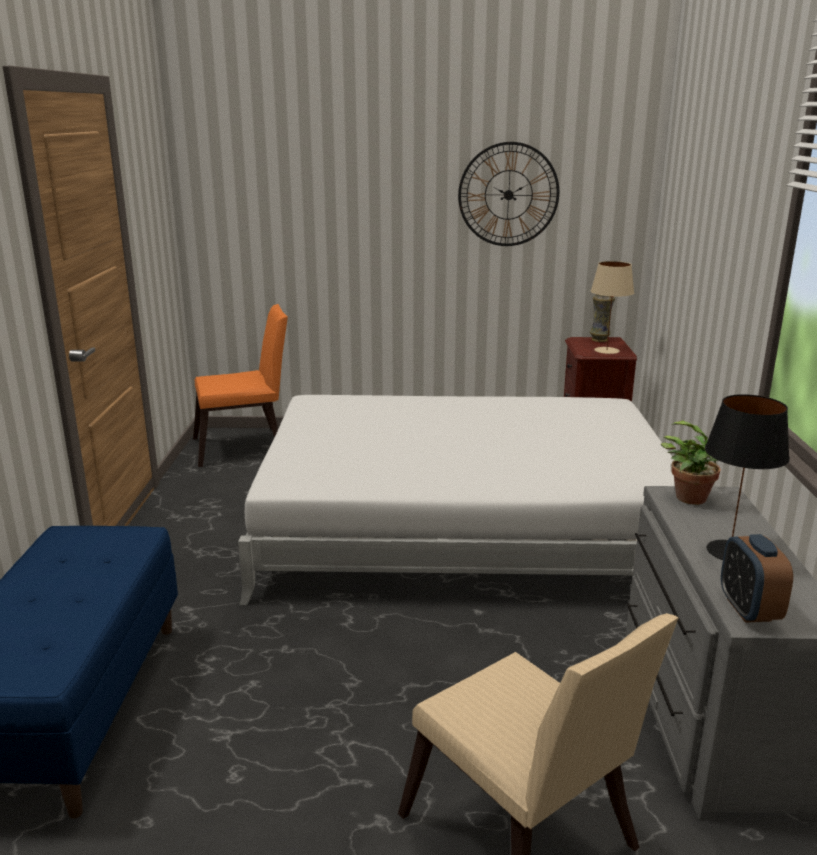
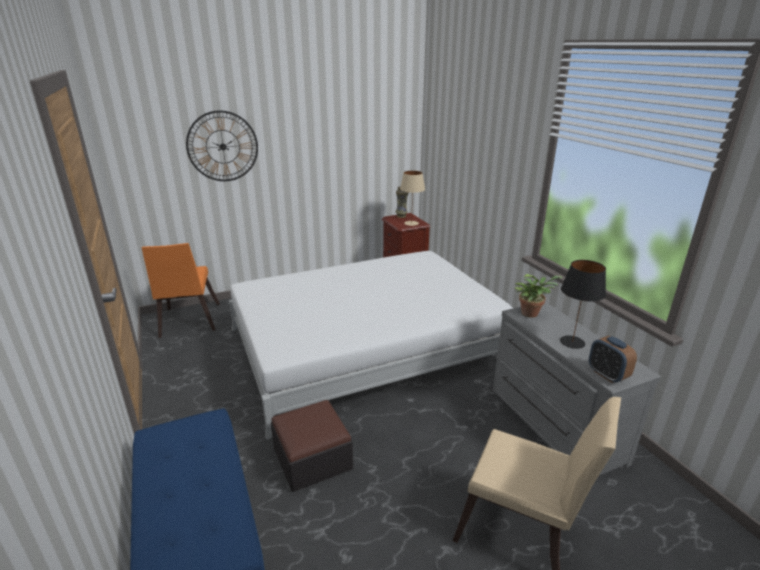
camera: 25 degrees left, 5 degrees up
(246, 447) = (188, 322): orange chair -> orange chair turned 120 degrees clockwise
(281, 645) = (312, 458): none -> ottoman
(508, 195) = (338, 133): wall clock -> wall clock (223, 146)

